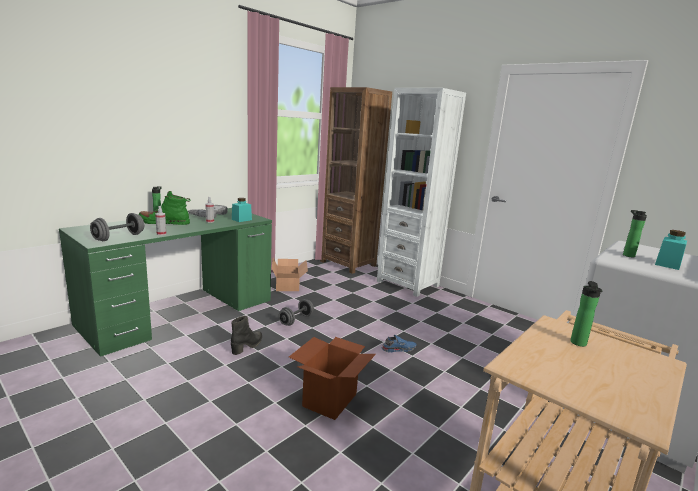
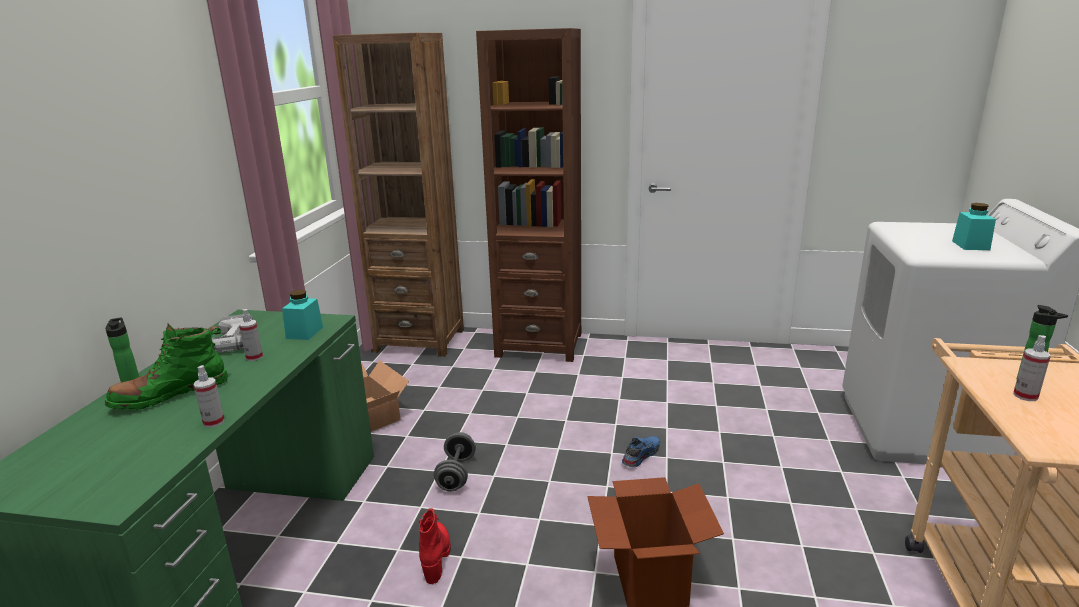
camera: 30 degrees left, 5 degrees up
(119, 237) = (139, 467): grey dumbbell -> none
(247, 346) = (436, 557): black boot -> red boot
(408, 284) = (539, 345): white bookcase -> brown bookcase
(558, 346) = (1025, 396): none -> spray bottle
(627, 255) = (923, 243): bottle -> none

